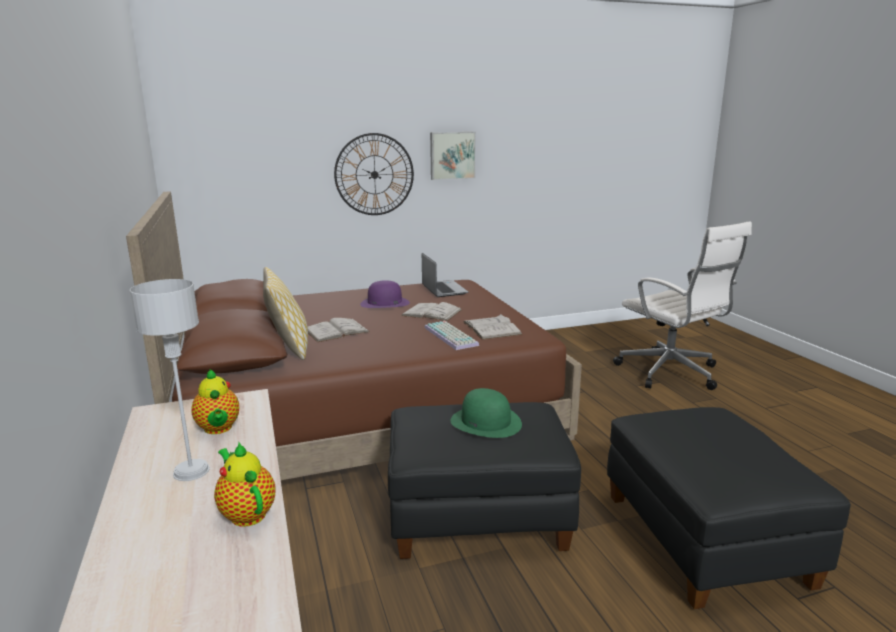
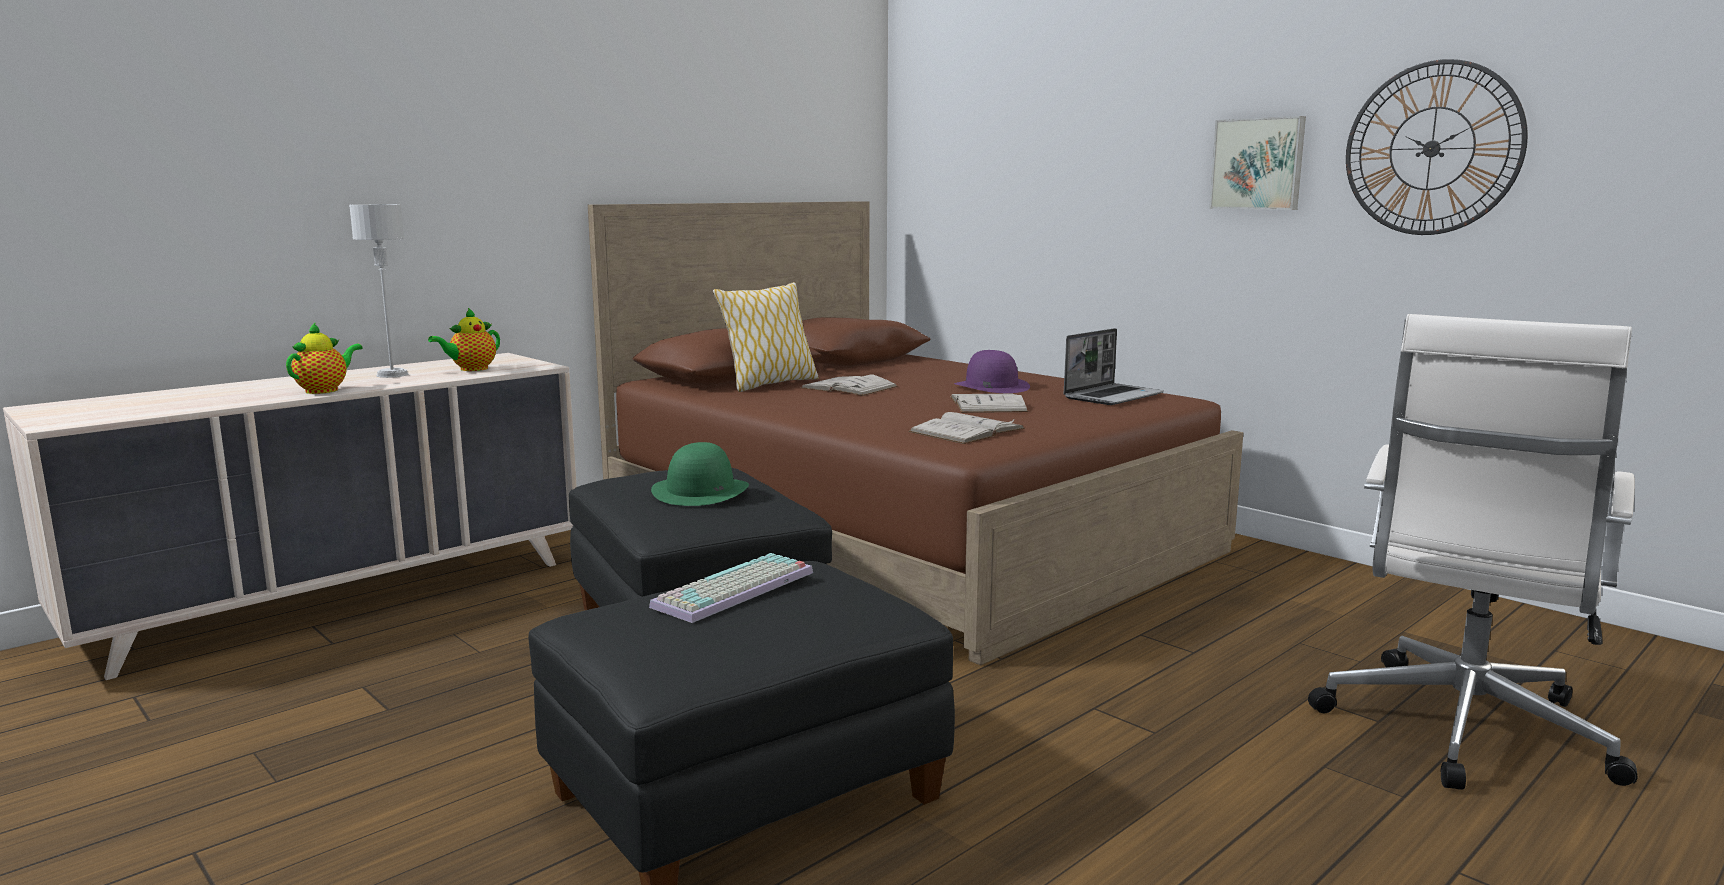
camera: 65 degrees right, 5 degrees down
(374, 174) = (1123, 195): wall clock -> wall clock (1431, 148)
(452, 336) = (900, 421): keyboard -> keyboard (735, 591)

